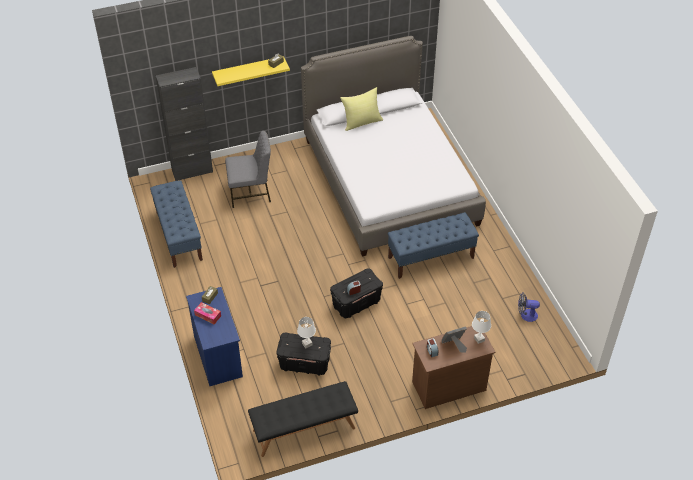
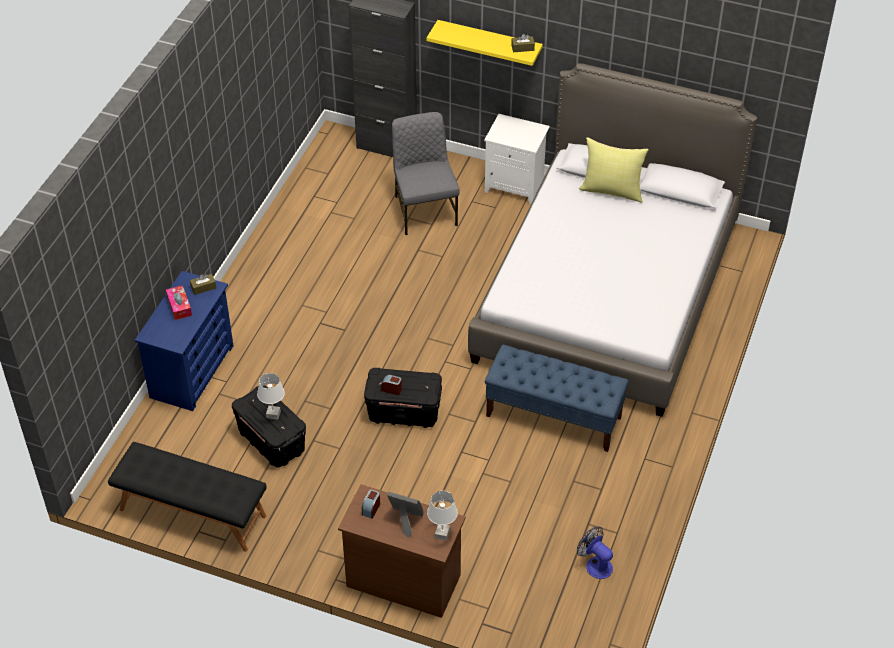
camera: 40 degrees right, 0 degrees up
(178, 235) = (294, 212): blue bench -> none
(251, 193) = (424, 210): grey chair -> grey chair turned 135 degrees counterclockwise
(285, 153) = (516, 185): none -> white nightstand

